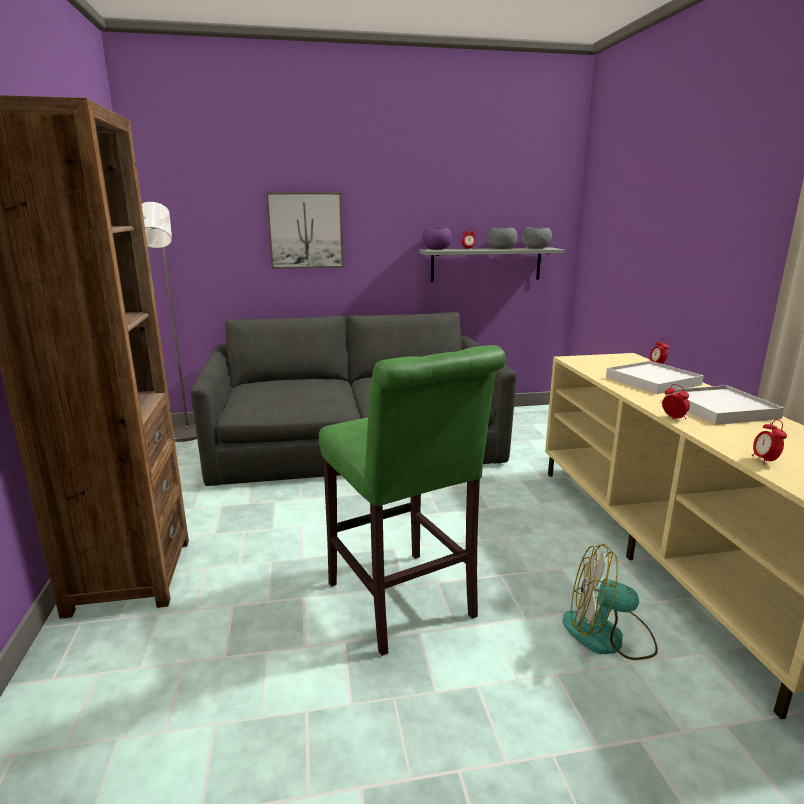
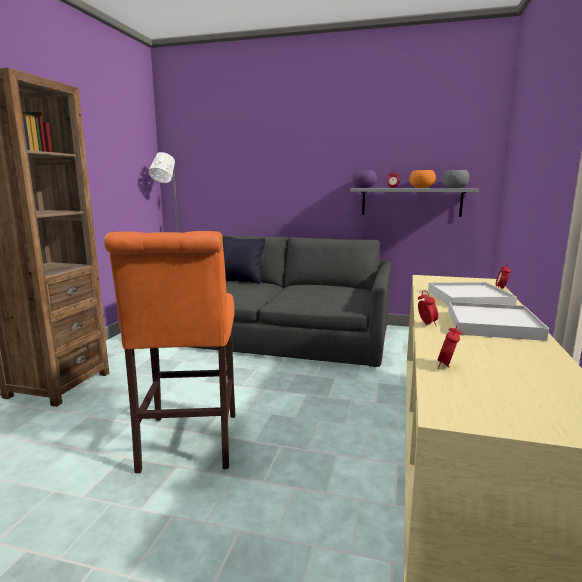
camera: 25 degrees right, 5 degrees down
(298, 380) = (241, 280): none -> black pillow
(305, 230) = (267, 173): picture -> none
(404, 605) = (188, 446): green stool -> orange stool
(501, 248) = (421, 188): grey bowl -> orange bowl
(607, 636) = (316, 517): fan -> none

